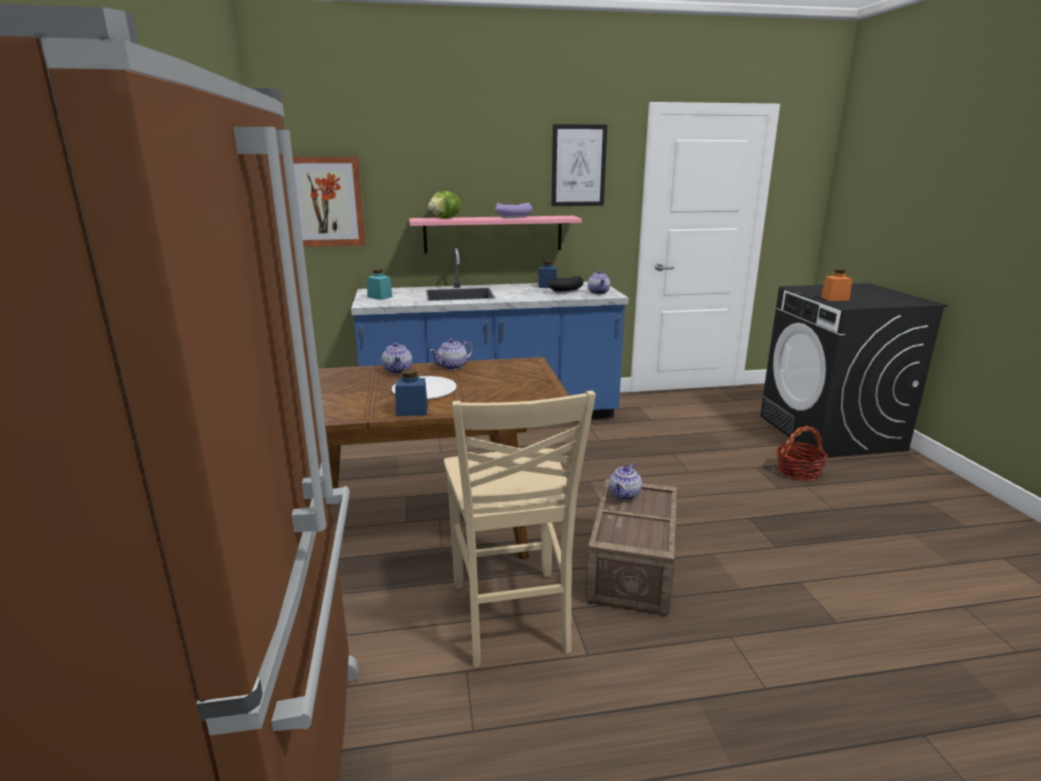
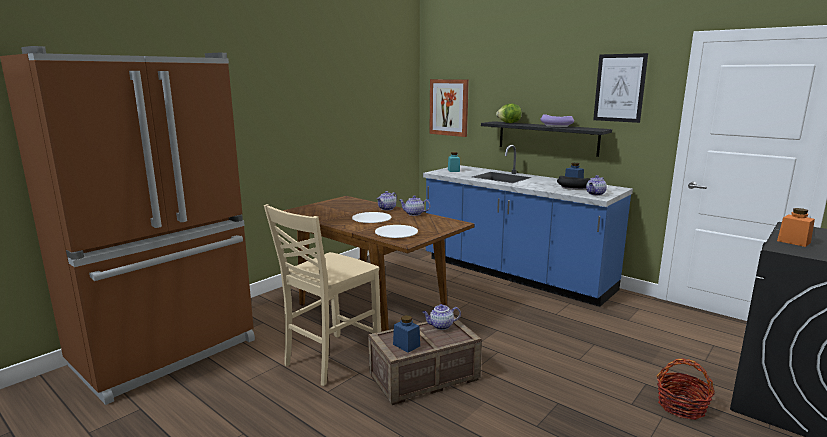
camera: 50 degrees right, 5 degrees down
(412, 411) = (342, 224): blue jar -> blue jar (406, 345)
(493, 234) = (547, 138): pink shelf -> black shelf
(509, 396) = (396, 233): none -> white plate

